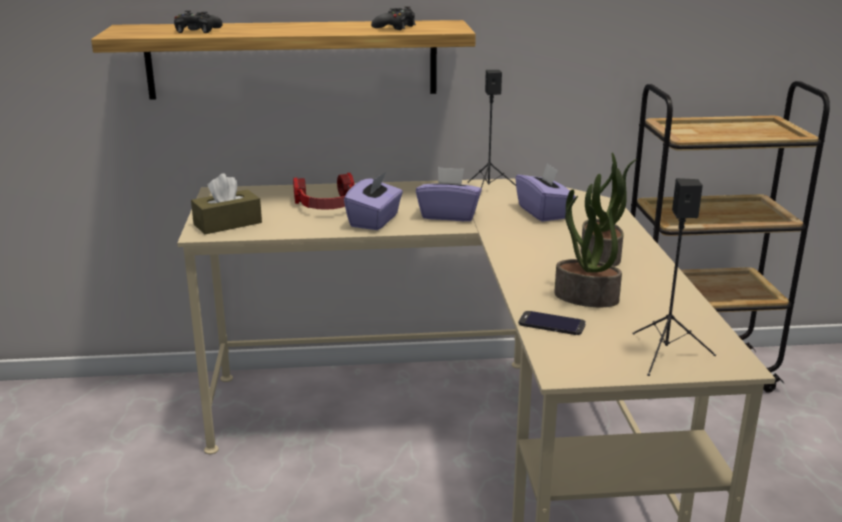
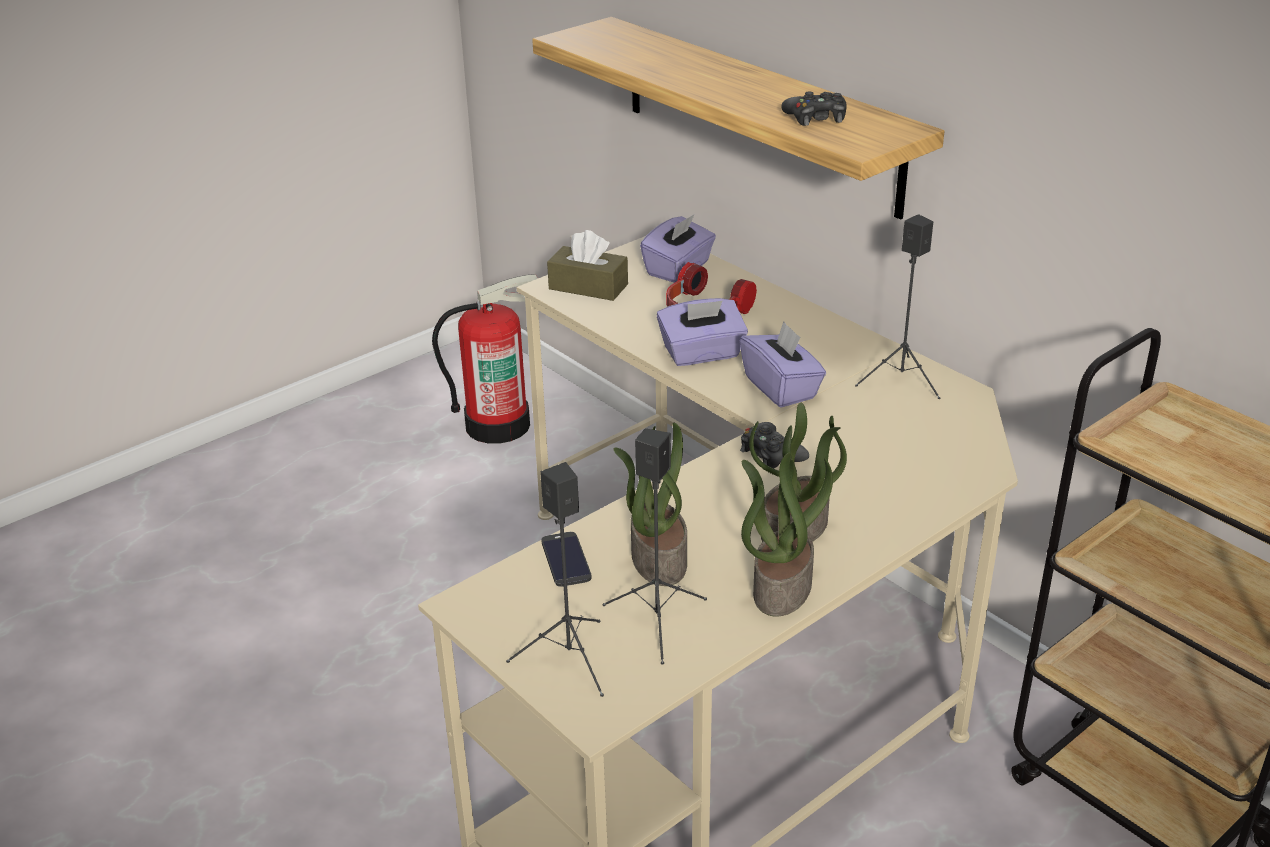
camera: 55 degrees right, 10 degrees up
(74, 426) = (498, 424): none -> fire extinguisher
(196, 31) = (634, 55): black game controller -> black game controller (771, 454)
(544, 212) = (882, 443): purple tissue box -> purple tissue box (678, 269)
(651, 316) = (658, 621): none -> black speaker
(654, 276) = (781, 587): none -> potted plant

